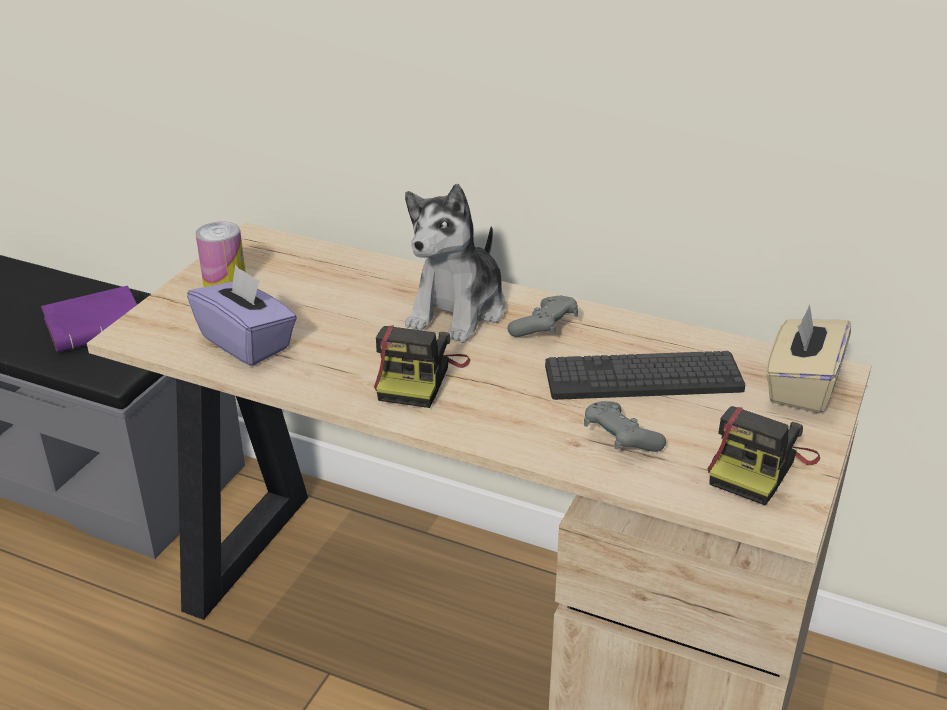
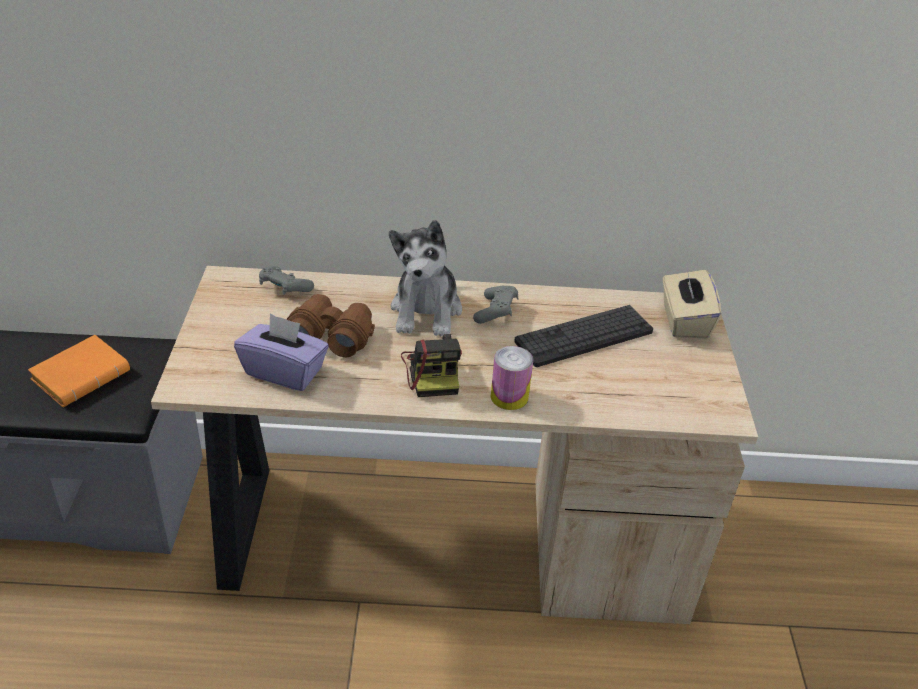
camera: 25 degrees left, 5 degrees up
(97, 325) = (82, 375): purple book -> orange book
(225, 282) = (228, 323): can -> can (509, 397)
(327, 315) = (331, 335): none -> brown binoculars
(619, 440) = (597, 388): grey game controller -> grey game controller (284, 289)
(759, 466) = (692, 385): camera -> none

